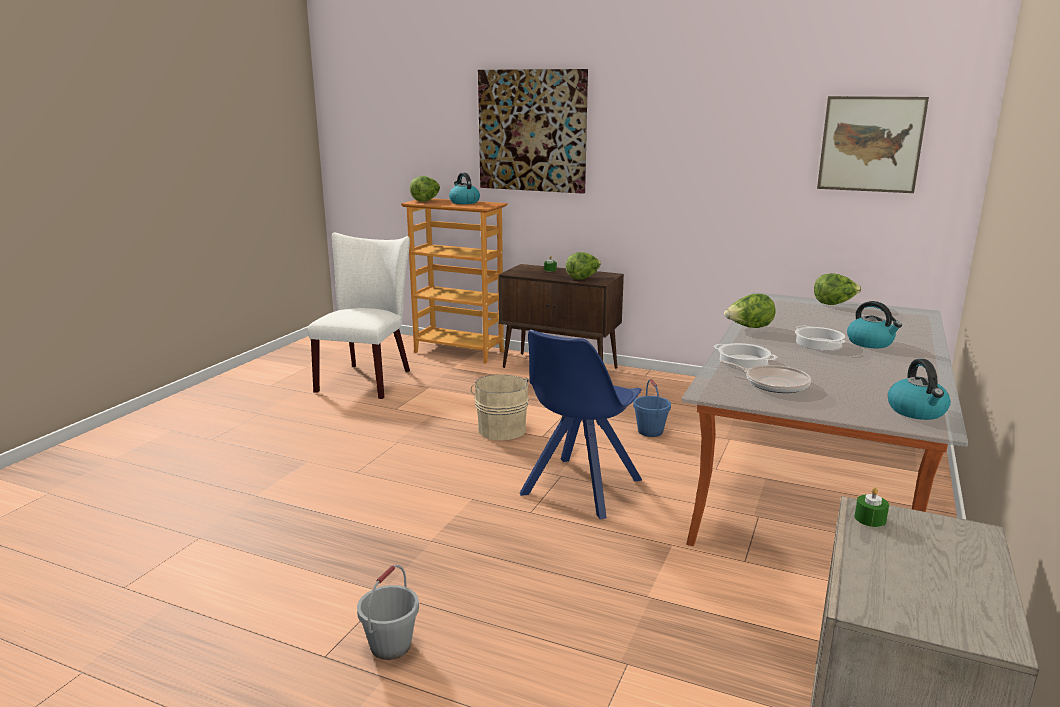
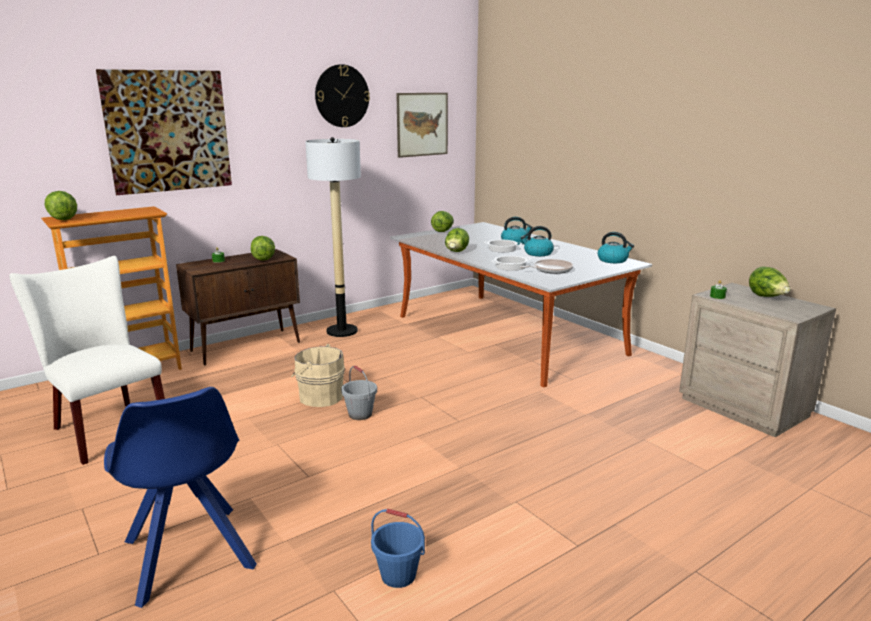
camera: 60 degrees left, 0 degrees up
(390, 645) = (581, 514): grey bucket -> grey bucket (360, 414)
(464, 202) = (111, 213): kettle -> kettle (537, 253)
(579, 488) = (446, 396): blue chair -> blue chair (189, 556)
(650, 431) = (397, 352): blue bucket -> blue bucket (398, 575)
(659, 390) = (342, 331): none -> floor lamp
(738, 99) = (342, 96): none -> wall clock
(961, 571) = (767, 297): none -> lettuce

